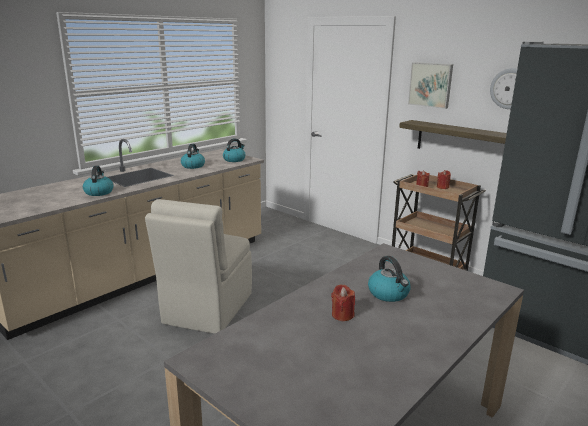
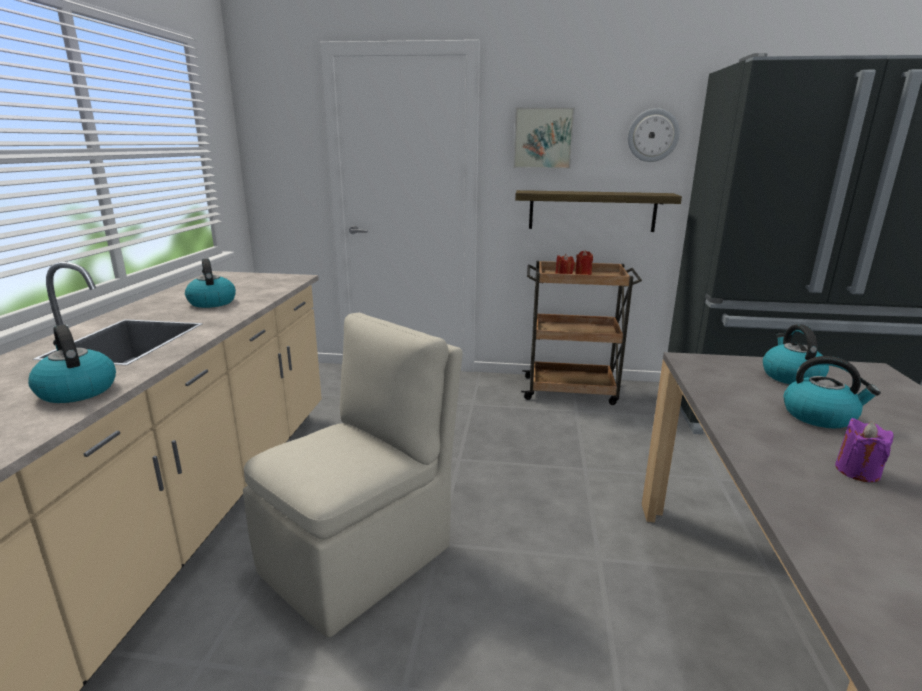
camera: 35 degrees left, 0 degrees up
(207, 309) = (361, 556): beige chair -> beige chair turned 120 degrees counterclockwise
(234, 159) = (270, 282): kettle -> kettle (790, 376)
(342, 315) = (857, 471): red candle -> purple candle

